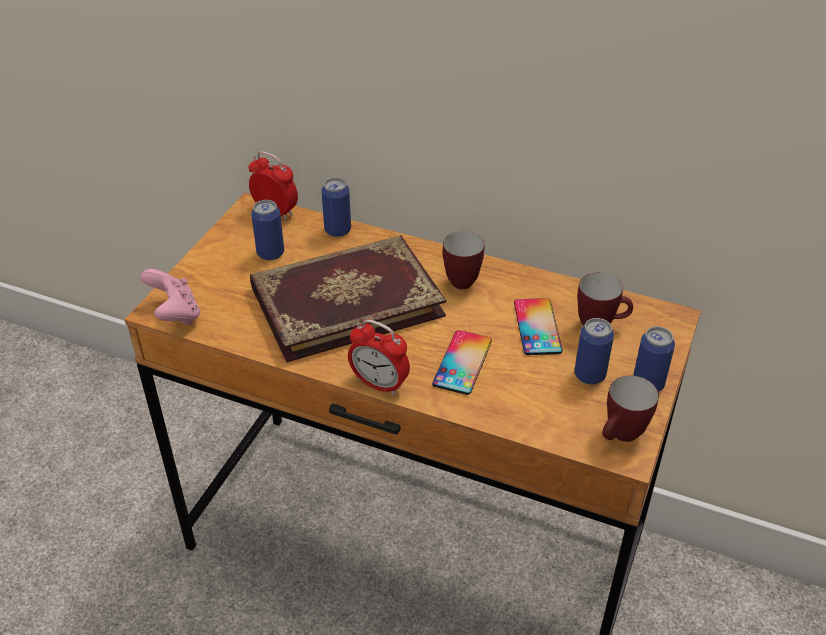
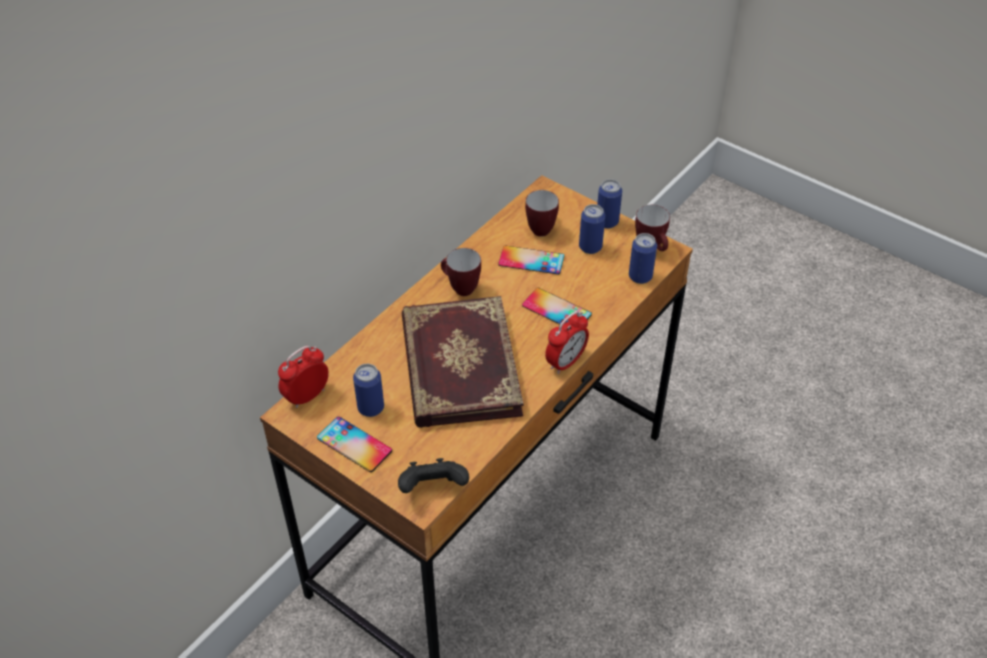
camera: 75 degrees left, 5 degrees up
(175, 315) = (433, 488): pink game controller -> black game controller
(222, 253) = (354, 444): none -> phone
(337, 230) = (357, 355): can -> can (640, 276)

